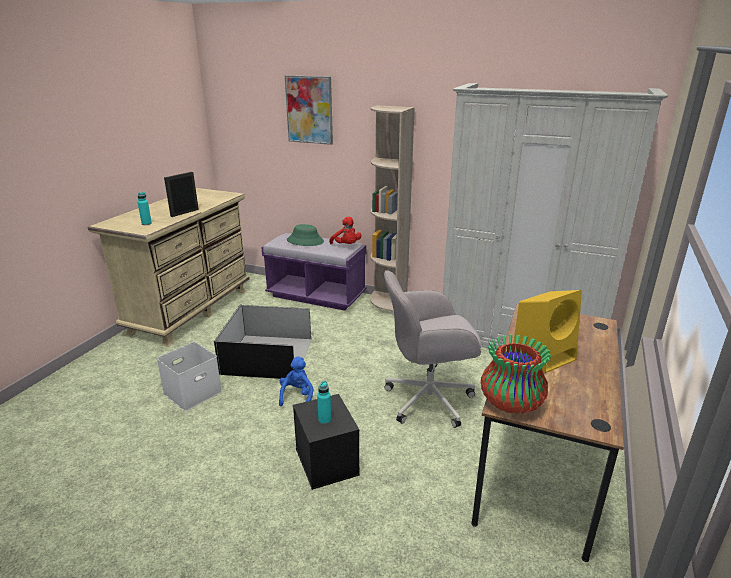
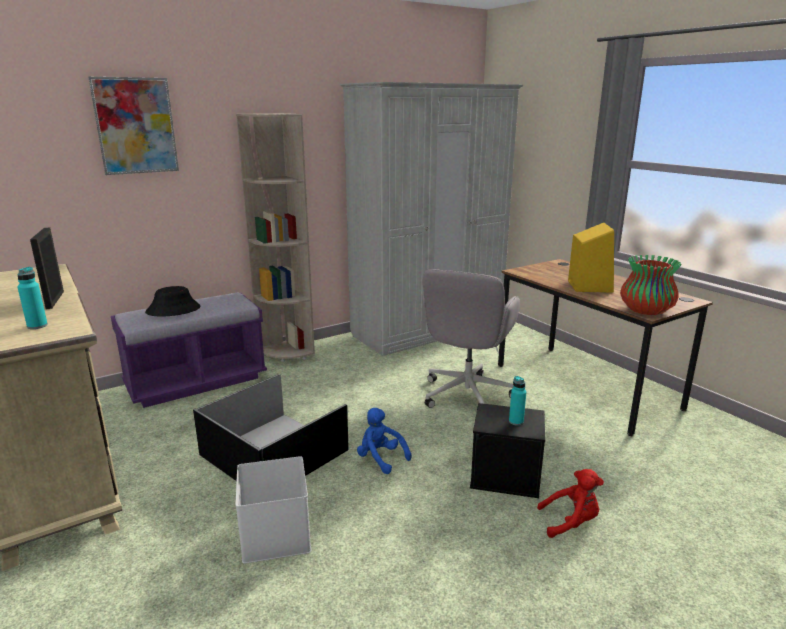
camera: 55 degrees left, 5 degrees down
(305, 241) = (173, 310): green hat -> black hat
(346, 246) = (232, 298): red plush toy -> red plush toy (571, 522)

